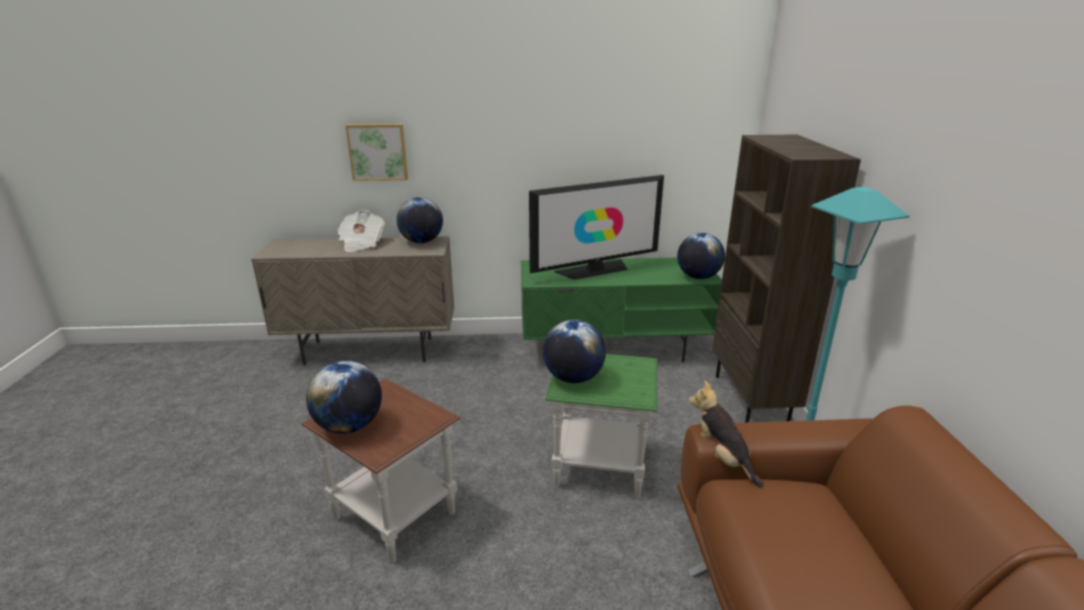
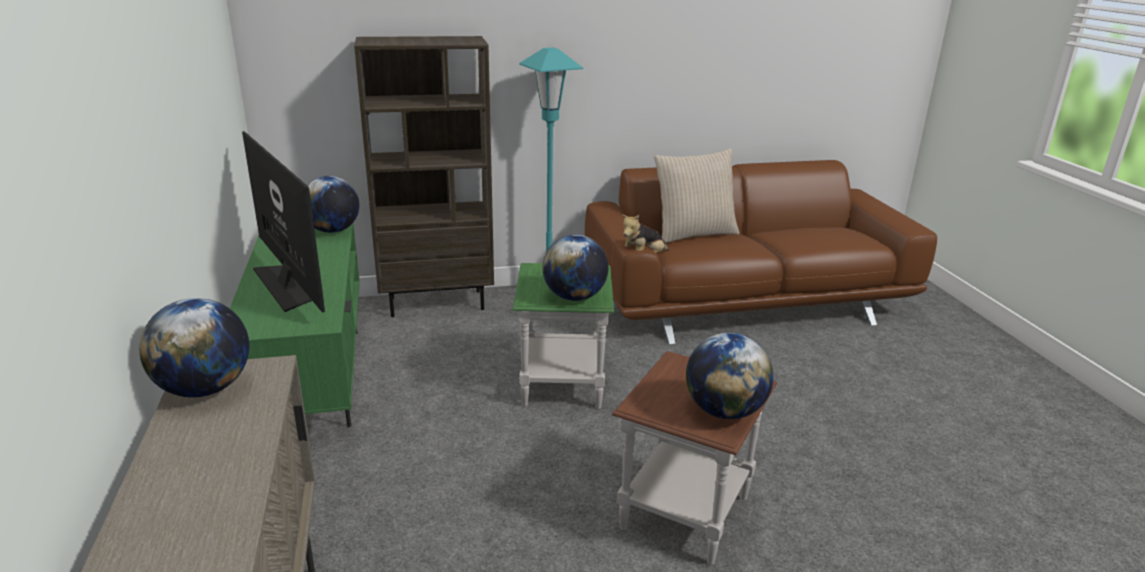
camera: 100 degrees left, 0 degrees up
(361, 244) = (181, 468): newspaper -> none
(378, 152) = (75, 256): picture -> none
(851, 534) = (693, 234): none -> beige pillow

